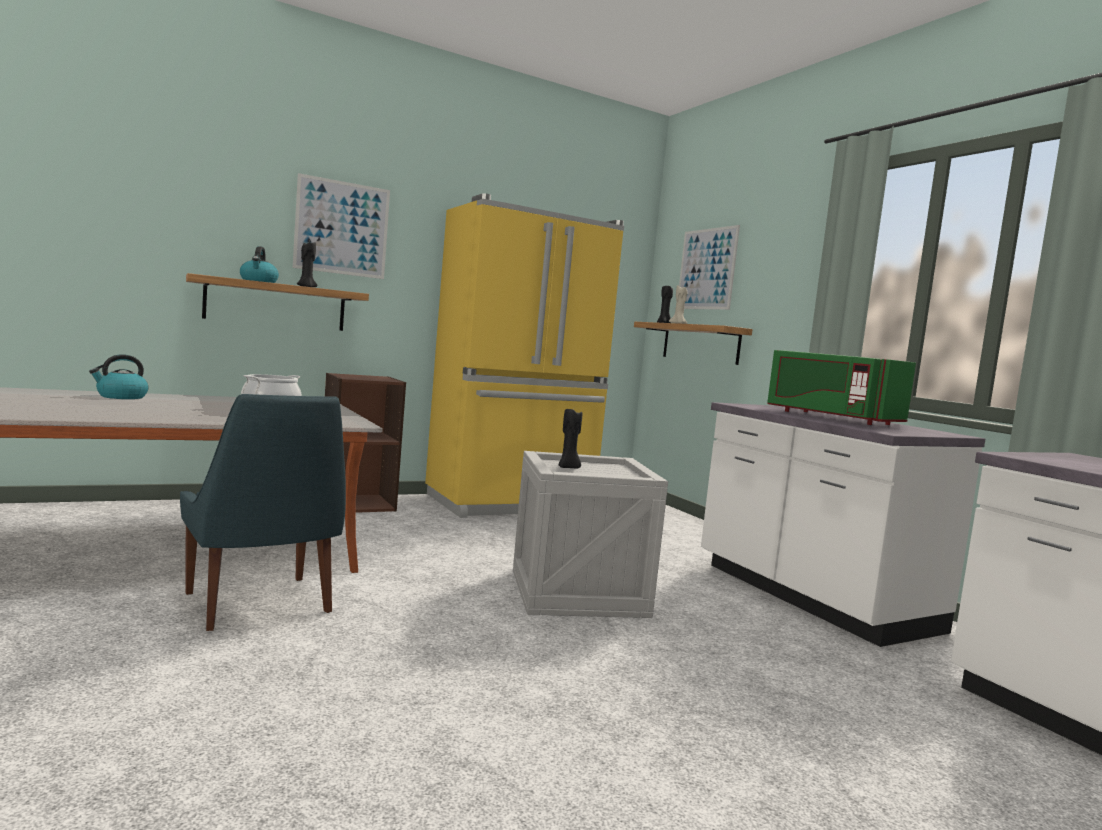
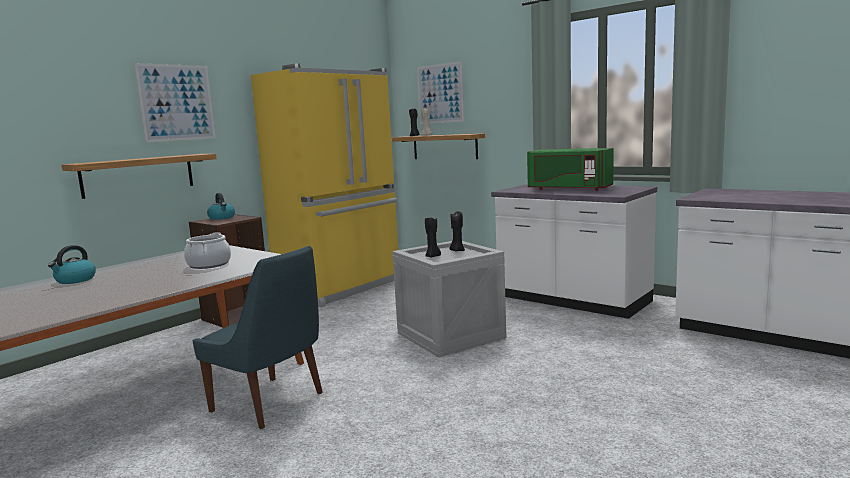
camera: 20 degrees left, 5 degrees up
(259, 281) = (127, 159): kettle -> kettle (222, 218)
(306, 287) = (162, 156): black candle -> black candle (457, 250)

